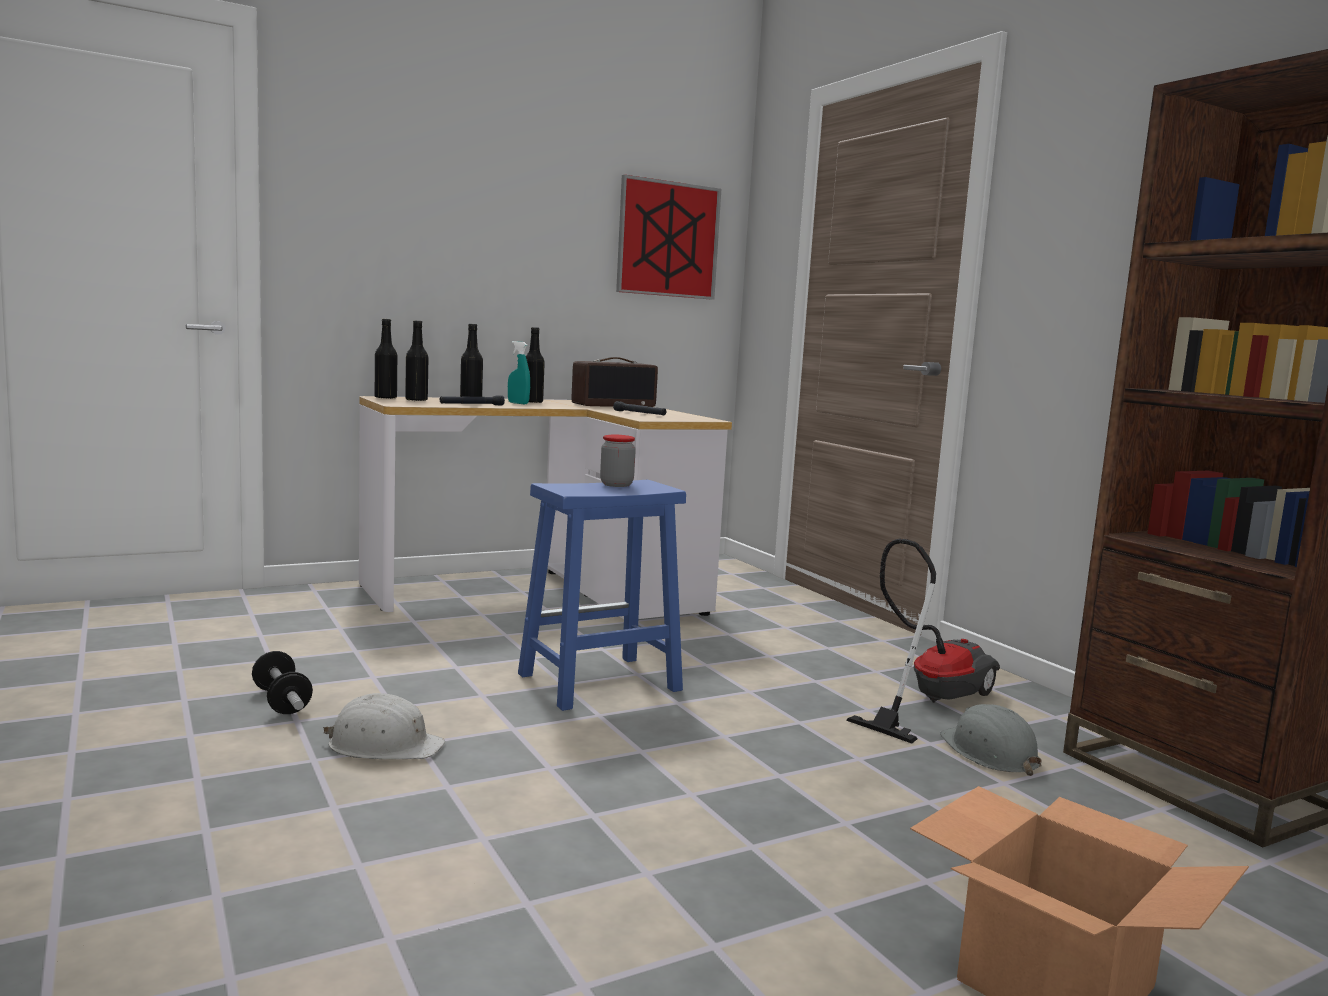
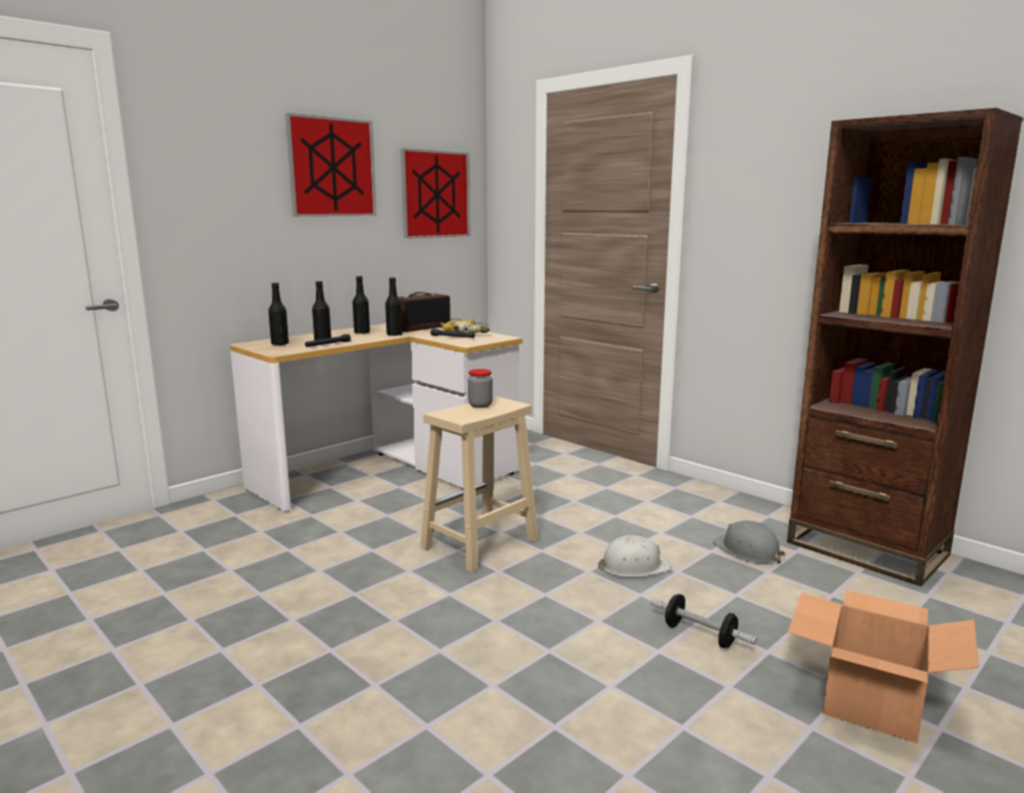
camera: 15 degrees left, 5 degrees up
(281, 701) = (268, 605): dumbbell -> dumbbell (700, 635)
(384, 745) = (372, 627): white hard hat -> white hard hat (634, 566)
(385, 398) = (253, 344): black bottle -> black bottle (394, 335)
(518, 403) = (355, 336): turquoise spray bottle -> none
(523, 190) = (332, 167): none -> picture
(597, 683) = (479, 544): blue stool -> beige stool
(667, 412) = (468, 332): none -> power drill
(928, 699) = (690, 517): vacuum cleaner -> none

